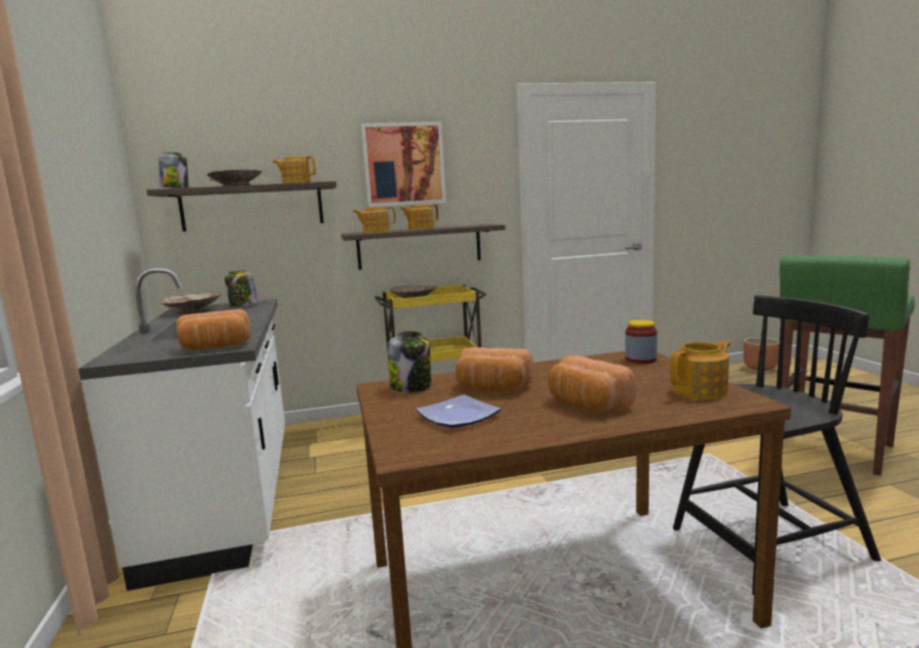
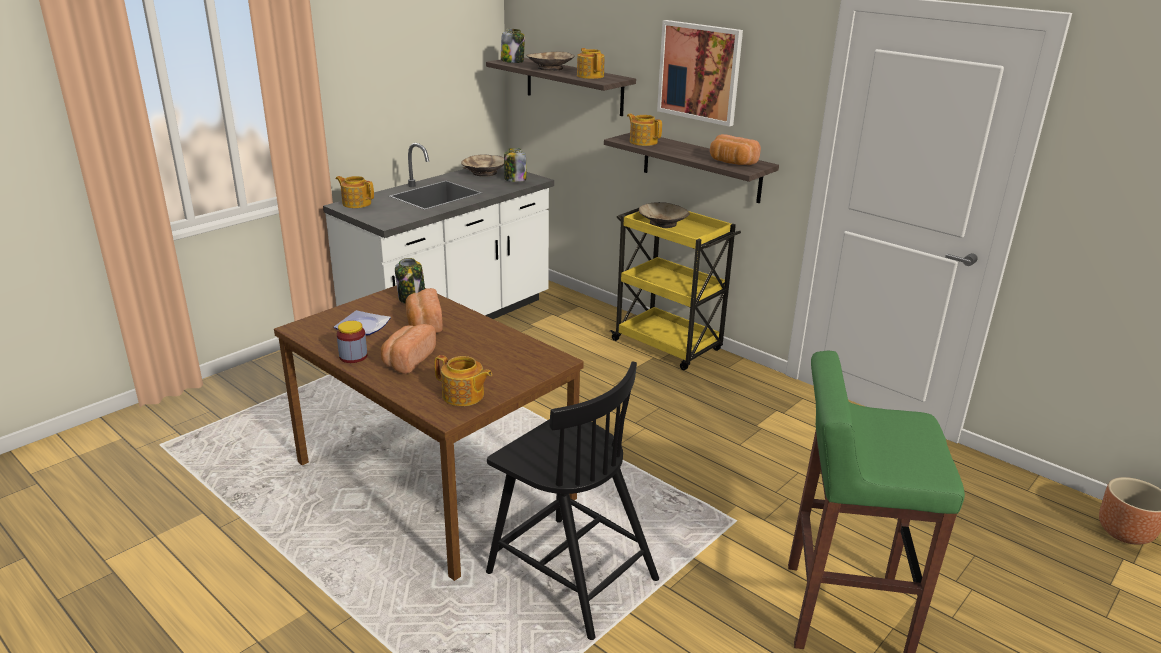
camera: 55 degrees right, 15 degrees up
(215, 347) = (382, 219): bread -> bread (731, 162)
(420, 229) = (685, 151): teapot -> teapot (356, 203)
(640, 359) = (539, 363): jar -> jar (353, 356)

